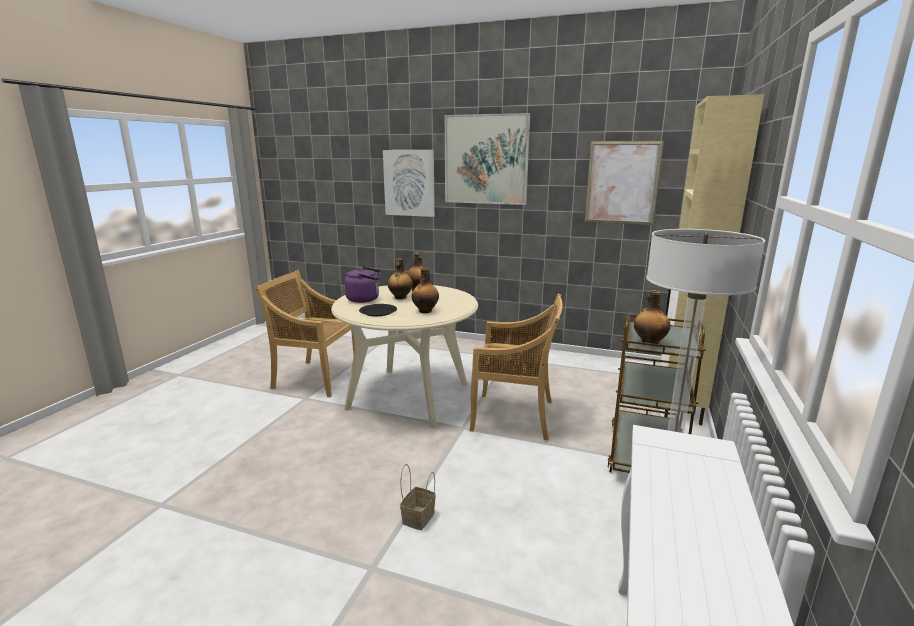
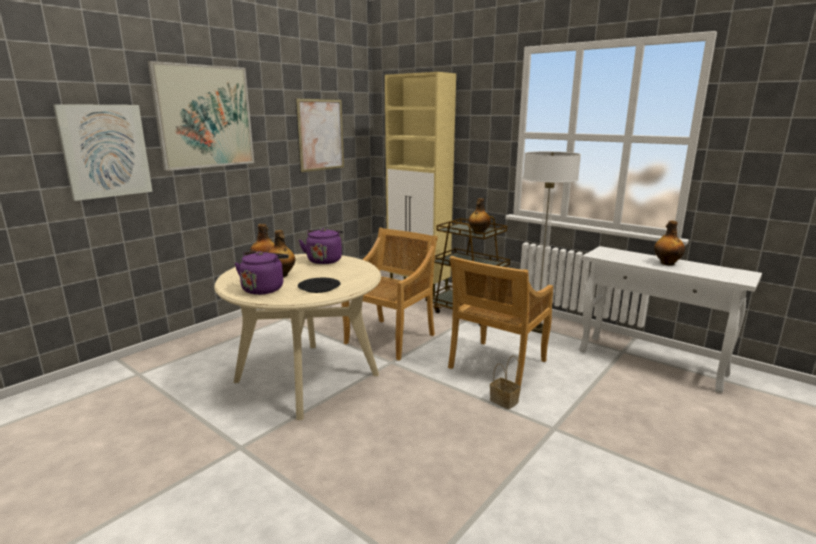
camera: 70 degrees left, 0 degrees up
(316, 378) = (188, 435): beige chair -> beige chair (497, 365)
(425, 311) = (341, 271): bottle -> bottle (666, 263)
(453, 301) = (324, 260): none -> purple kettle

